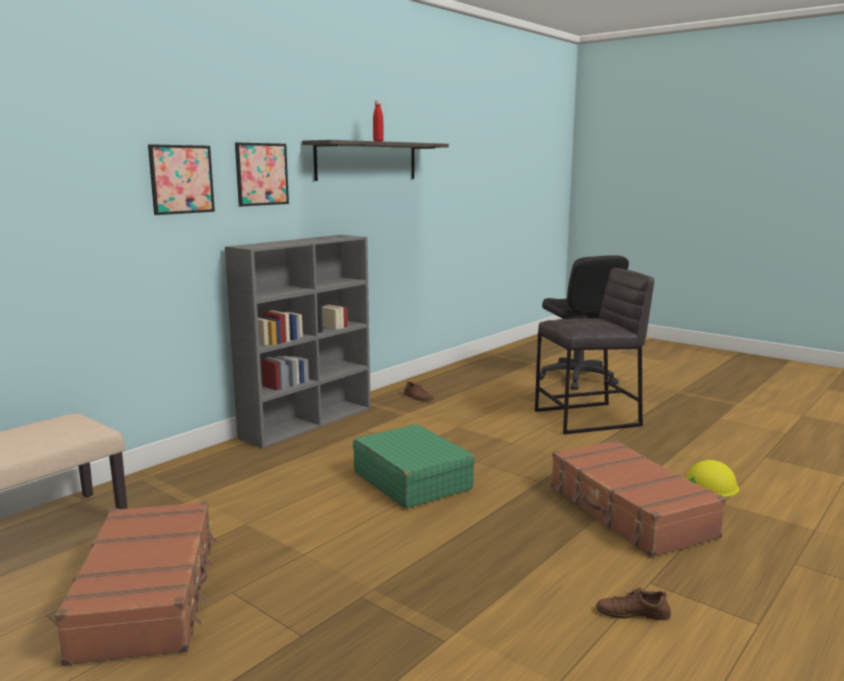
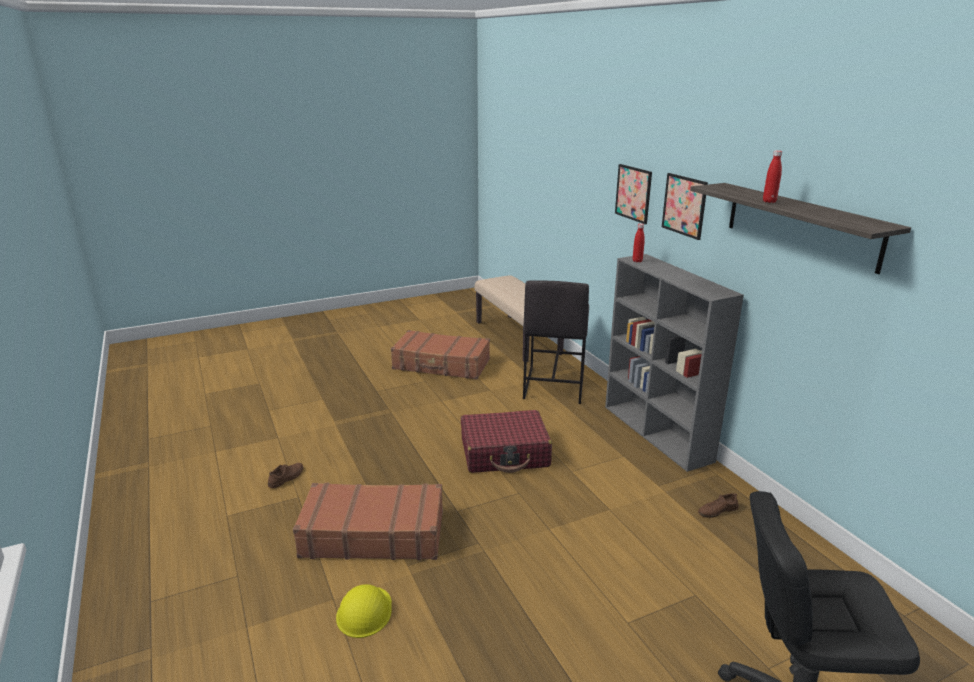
camera: 115 degrees right, 10 degrees up
(260, 246) = (637, 261): none -> red bottle
(412, 480) = (505, 453): green suitcase -> red suitcase
(588, 418) = (590, 623): grey stool -> grey stool (553, 385)

